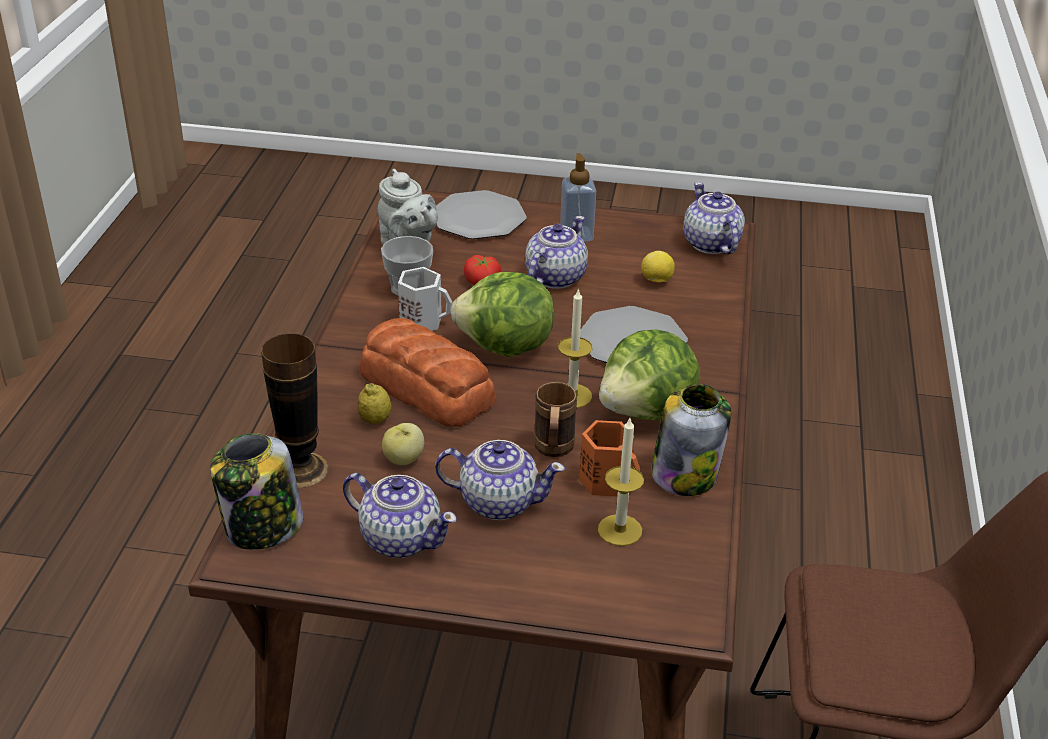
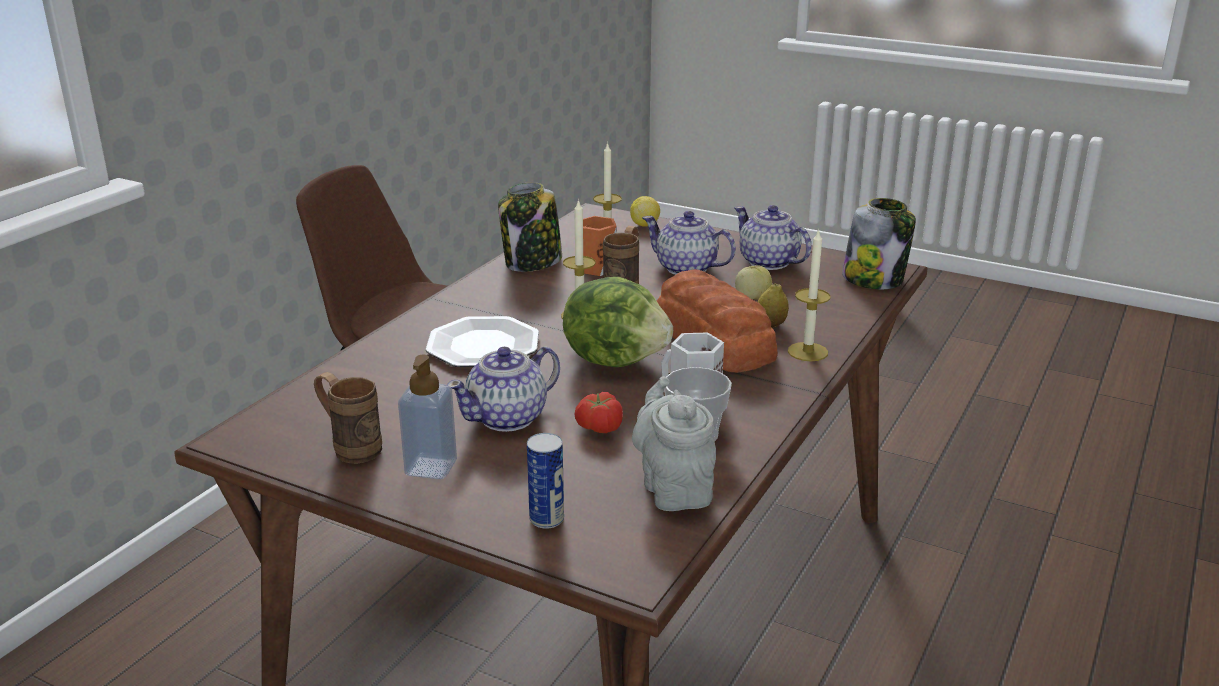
camera: 160 degrees left, 10 degrees down
(300, 469) = (842, 304): vase -> none
(332, 389) = (807, 352): none -> candle
(479, 218) = (546, 519): plate -> can
(643, 239) = (350, 447): none -> brown mug
(647, 411) = (523, 298): lettuce -> none
(656, 281) = (393, 395): lemon -> lemon (645, 225)
(711, 244) = (275, 425): teapot -> none

